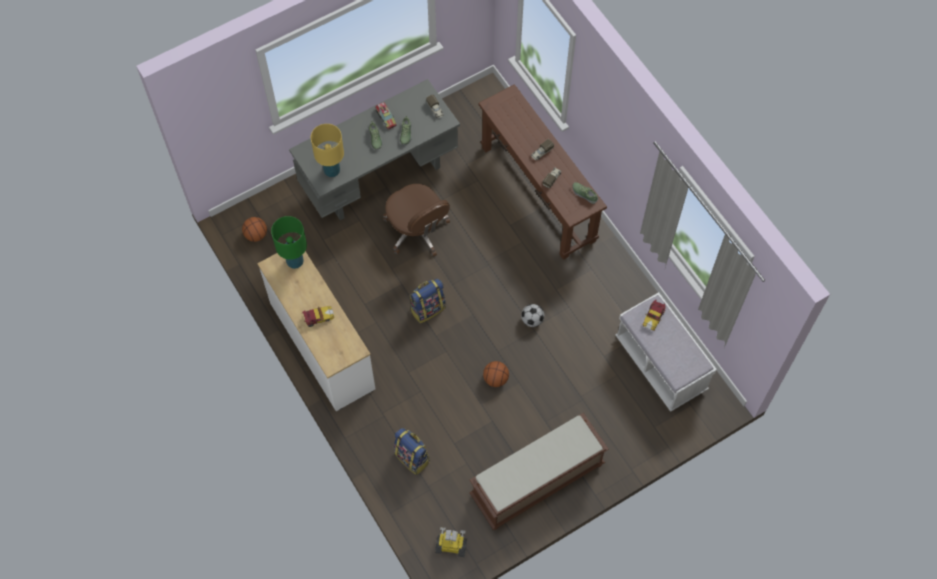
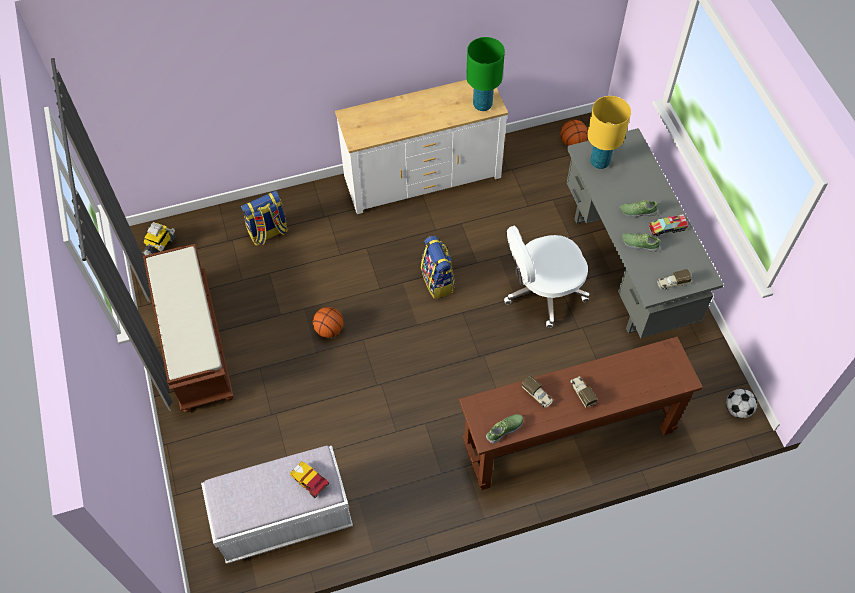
camera: 105 degrees right, 5 degrees down
(318, 317) = (407, 113): toy car -> none
(417, 231) = (543, 291): brown office chair -> white office chair
(532, 320) = (390, 386): football -> football (737, 409)

